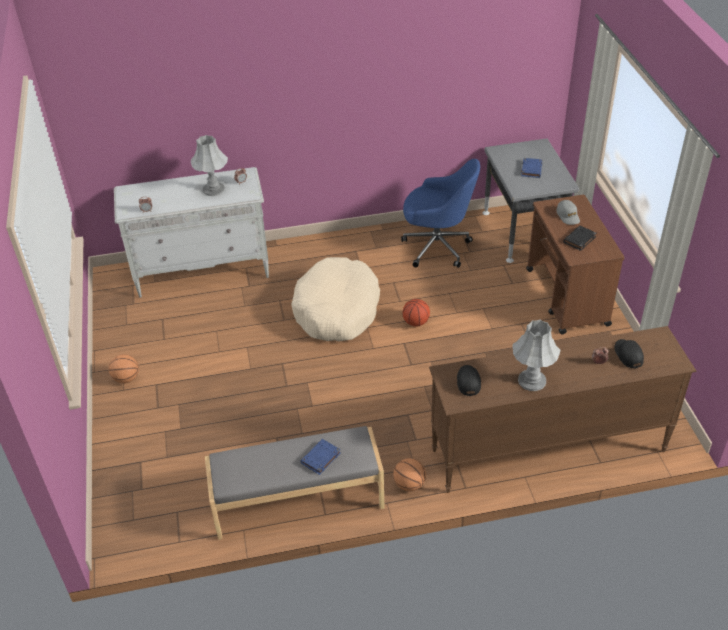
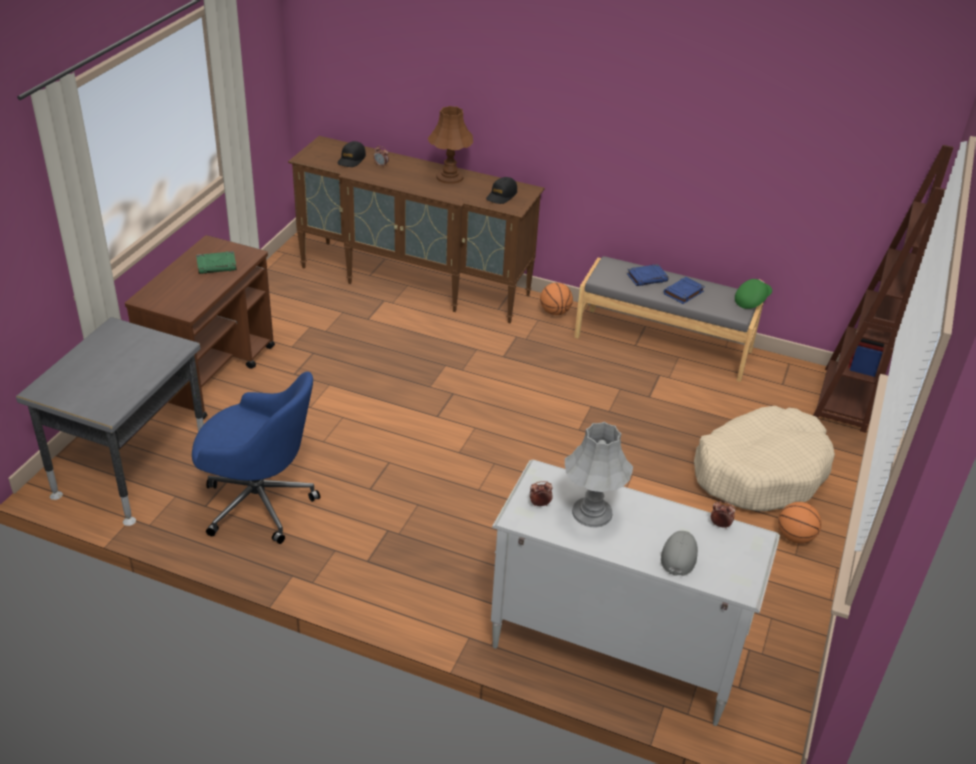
camera: 150 degrees left, 5 degrees down
(118, 524) = (845, 399): none -> brown bookcase
(217, 482) = (751, 300): none -> green cap
(337, 310) = (474, 490): beige dog bed -> beige dog bed (760, 472)
(416, 322) = (399, 430): basketball -> none
(437, 248) = (260, 505): blue office chair -> blue office chair turned 150 degrees clockwise
(531, 169) = (117, 363): blue book -> blue book (683, 293)
(531, 380) = (450, 177): grey table lamp -> brown table lamp
(568, 216) = (184, 290): grey cap -> grey cap (679, 555)
(579, 240) = (217, 265): black book -> green book

